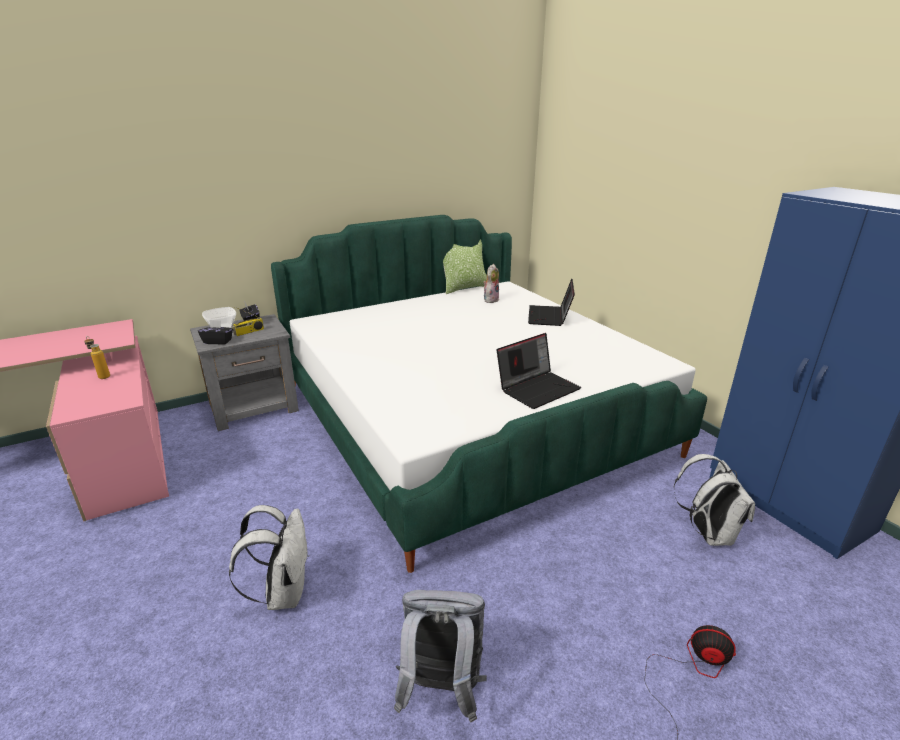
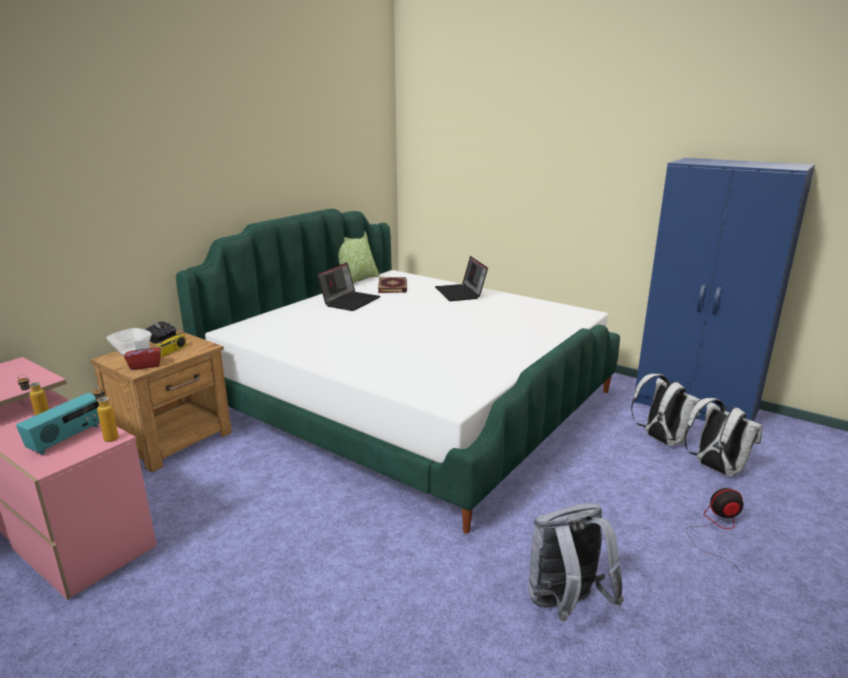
camera: 25 degrees left, 5 degrees down
(102, 395) = (67, 438): none -> radio
(127, 400) = (109, 436): none -> bottle
(218, 341) = (145, 365): black tissue box -> red tissue box
(254, 407) = (175, 440): grey nightstand -> brown nightstand
(284, 592) = (366, 586): white backpack -> white backpack (715, 468)
(490, 299) = (393, 287): plush toy -> book
(538, 388) = (510, 347): laptop -> laptop (350, 301)

